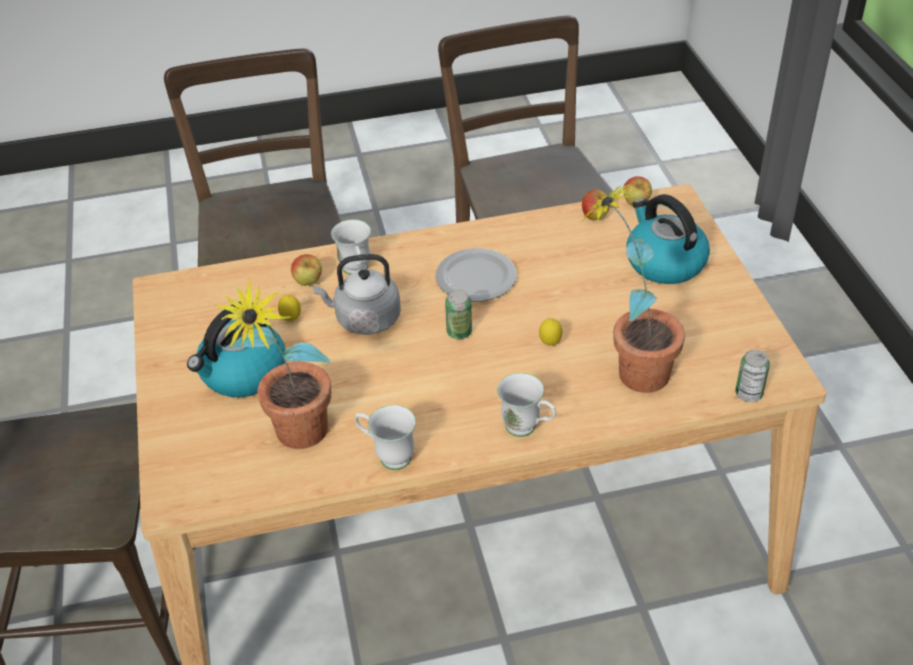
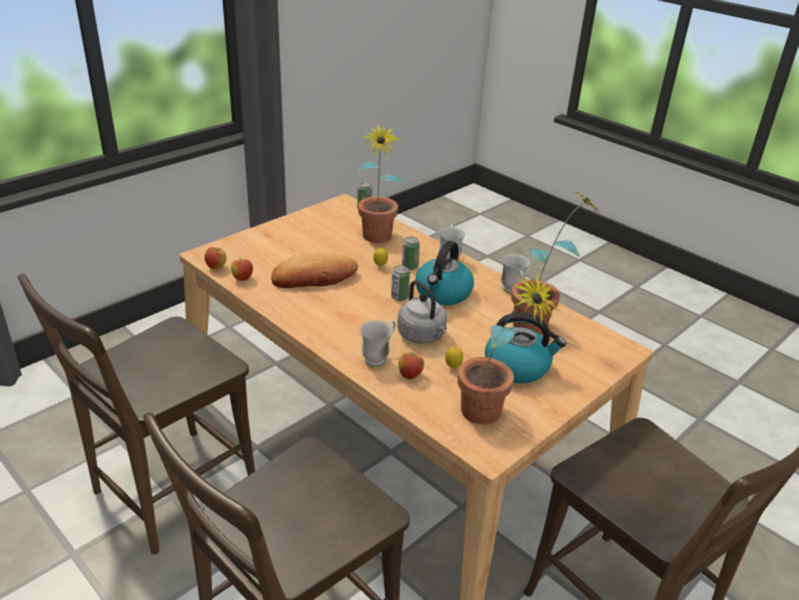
camera: 125 degrees left, 10 degrees down
(197, 312) = (490, 418): none -> potted plant
(477, 277) = (342, 305): plate -> none
(528, 373) = (409, 267): none -> can
(559, 274) = (314, 277): none -> bread
(664, 262) = (275, 247): kettle -> kettle (443, 293)

